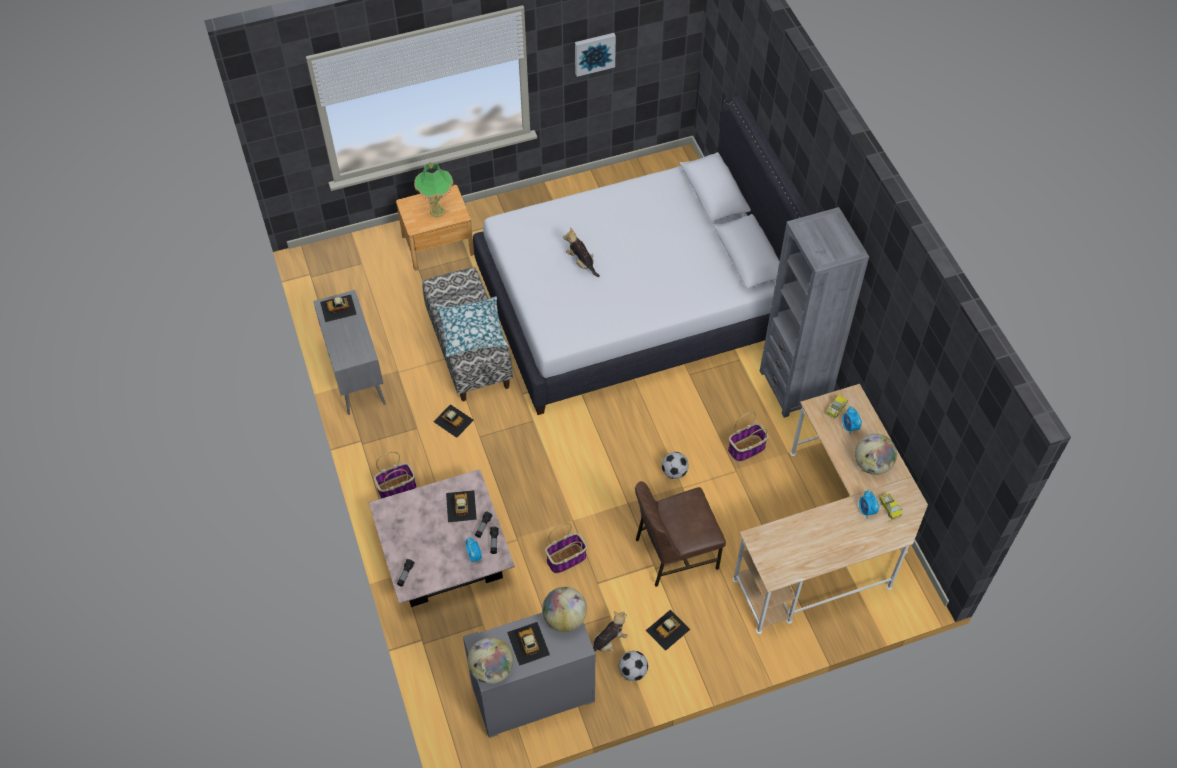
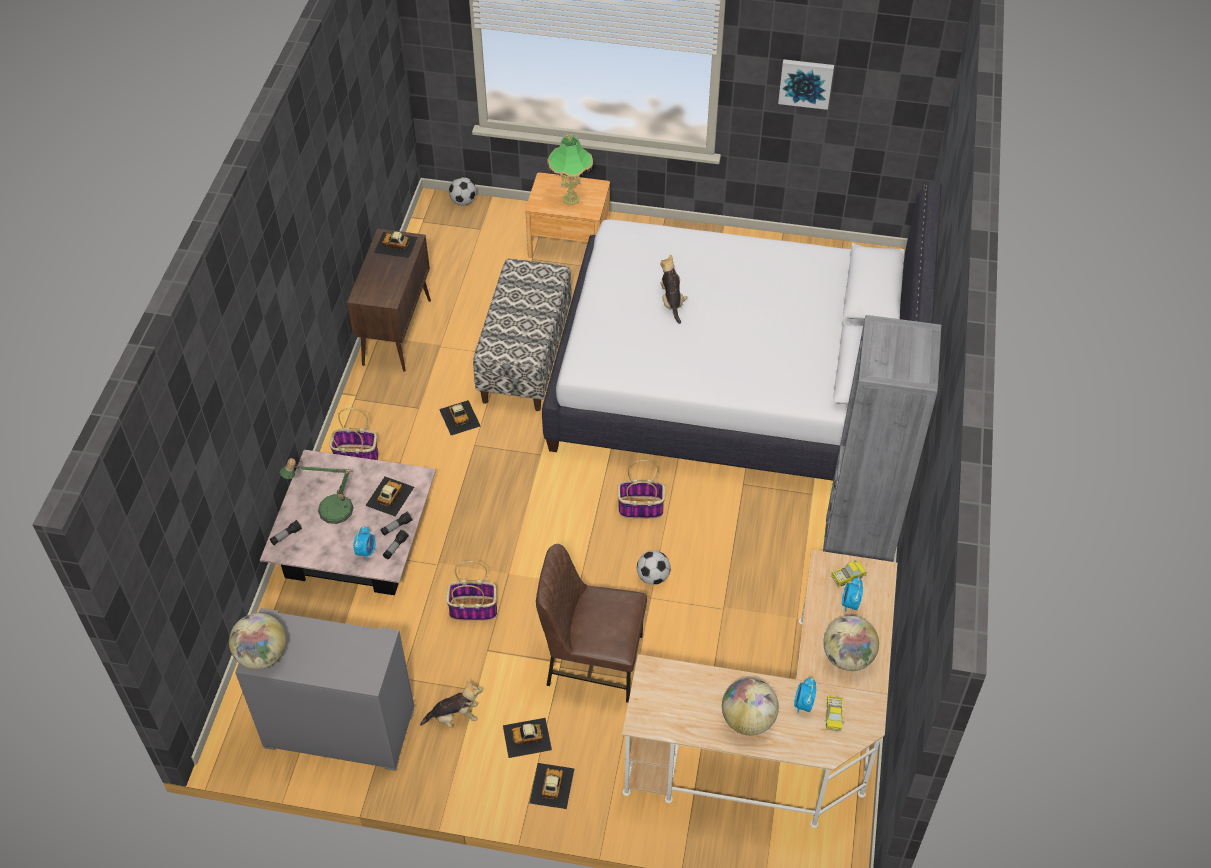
camera: 30 degrees right, 5 degrees down
(356, 375) = (397, 331): grey cabinet -> brown cabinet
(422, 538) = (329, 509): none -> table lamp
(472, 332) = (519, 328): pillow -> none
(528, 643) = (318, 649): toy car -> toy car (551, 786)
(564, 618) = (374, 643): globe -> globe (748, 720)
(632, 671) = (458, 761): football -> football (463, 201)
(746, 449) = (751, 591): basket -> basket (640, 508)

